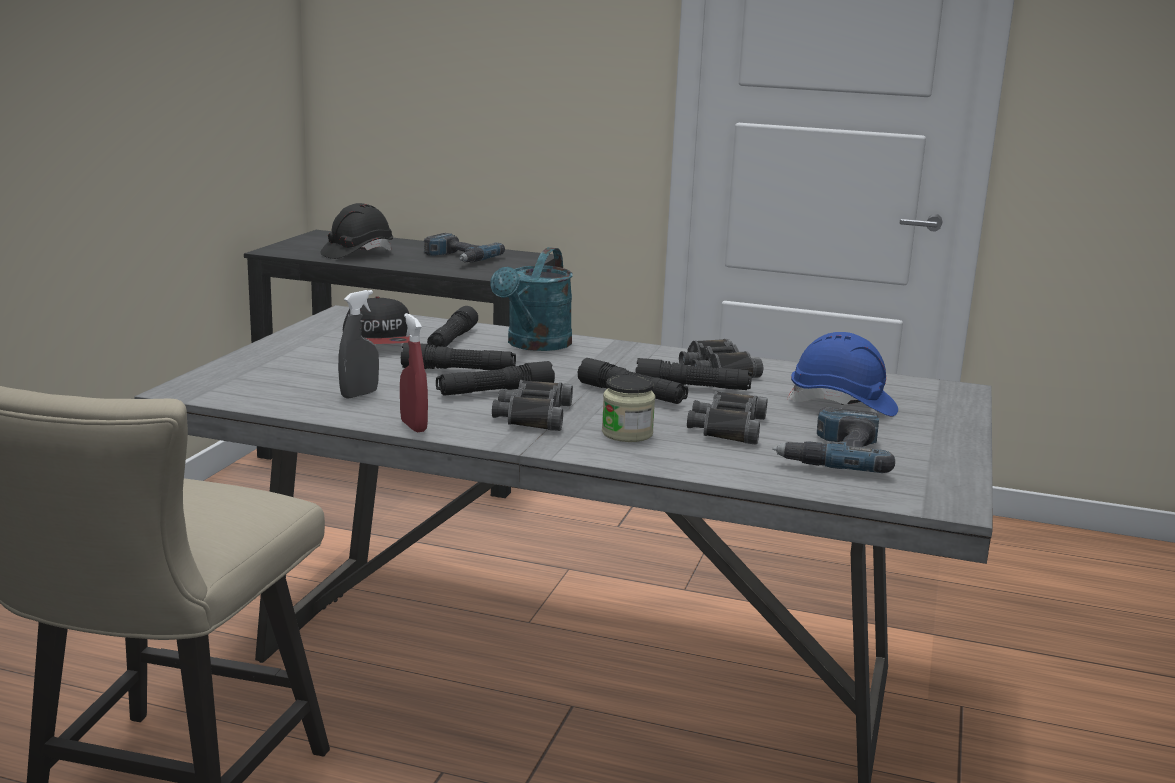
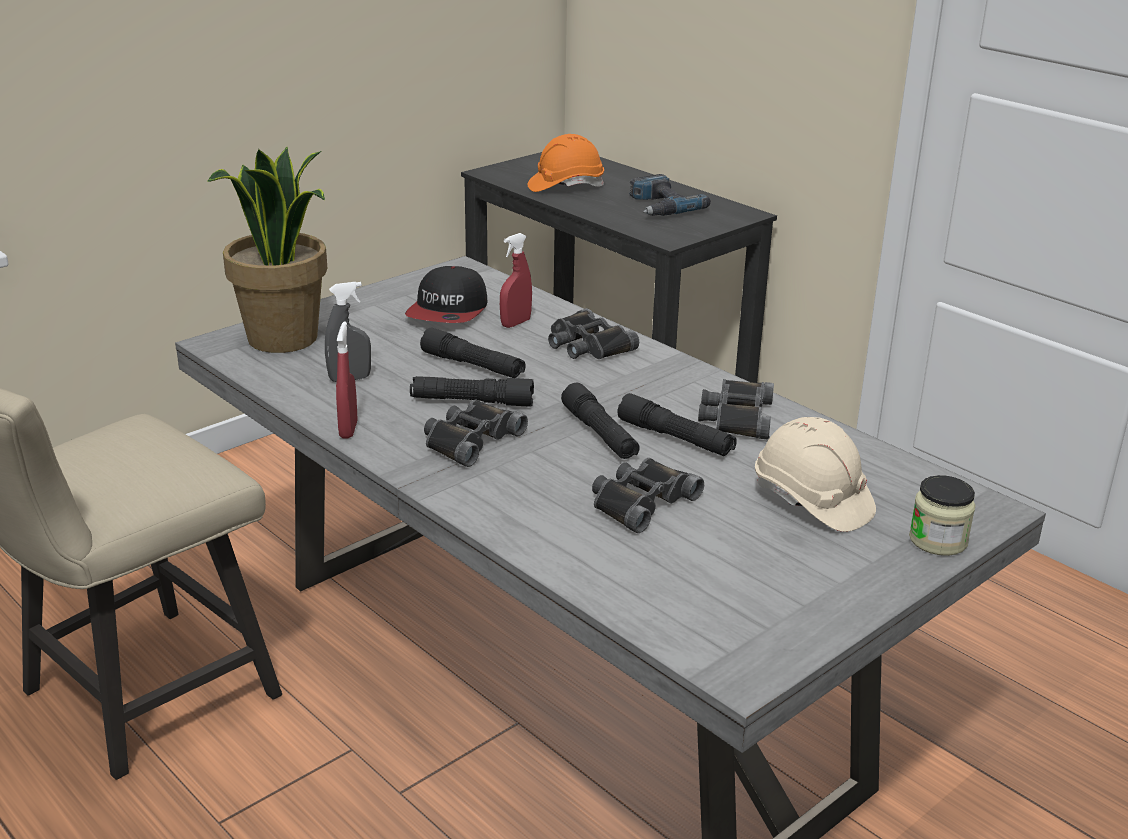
camera: 30 degrees right, 10 degrees up
(249, 378) = (283, 339): none -> potted plant
(357, 253) = (565, 186): black hard hat -> orange hard hat
(452, 340) = (515, 323): black flashlight -> red spray bottle
(534, 345) = (587, 345): turquoise watering can -> black binoculars
(627, 433) = (528, 486): jar -> jar (938, 540)
(833, 454) = (706, 567): power drill -> none
(842, 405) = (811, 501): blue hard hat -> beige hard hat

